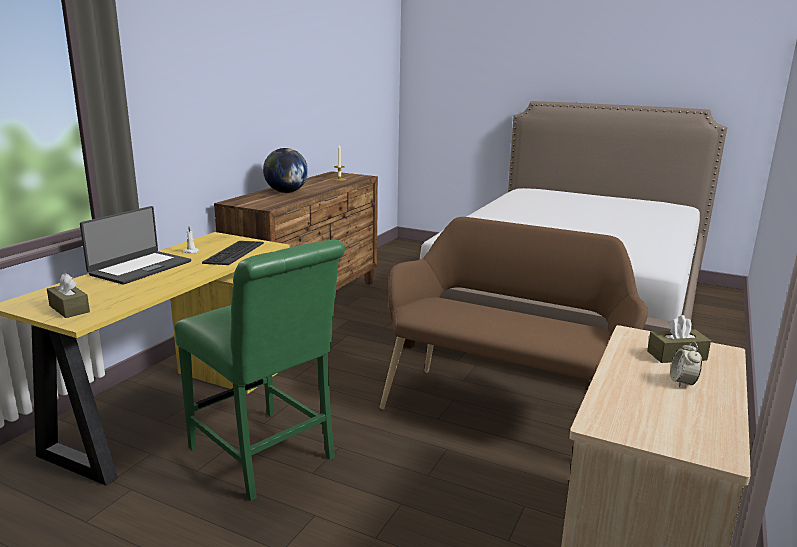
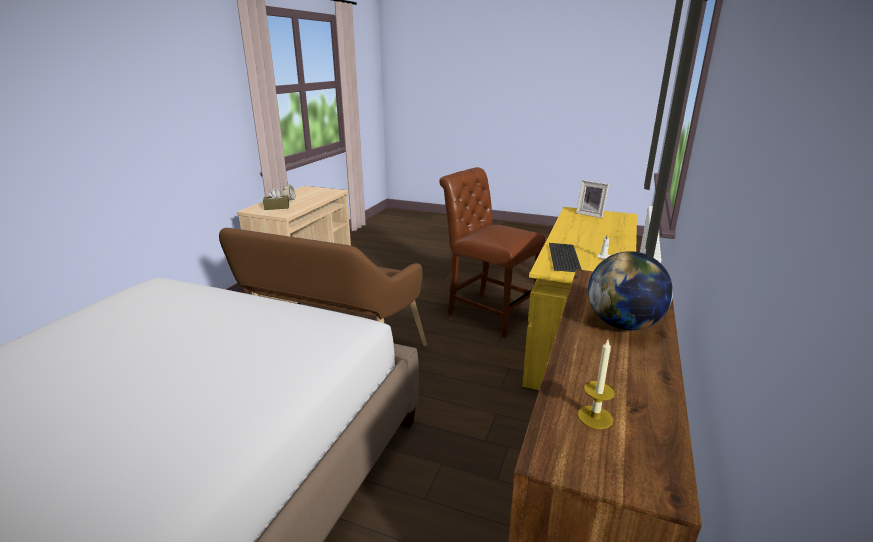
camera: 175 degrees right, 5 degrees up
(69, 309) = (591, 214): brown tissue box -> picture frame
(140, 268) = (610, 239): laptop -> none
(265, 457) = (488, 312): green chair -> brown chair

